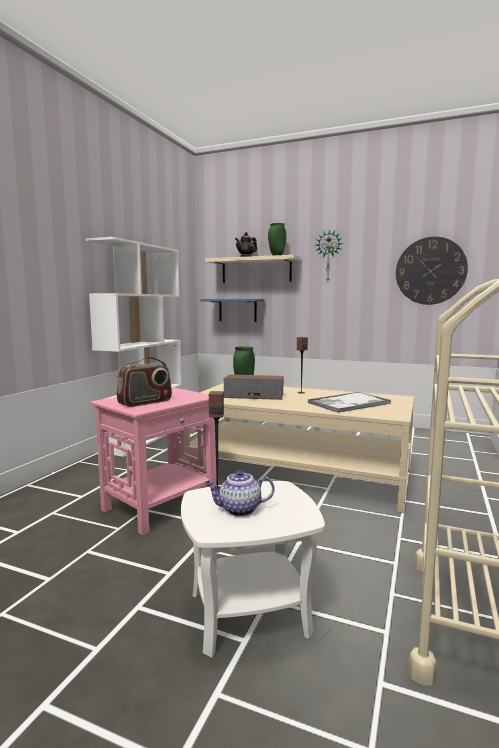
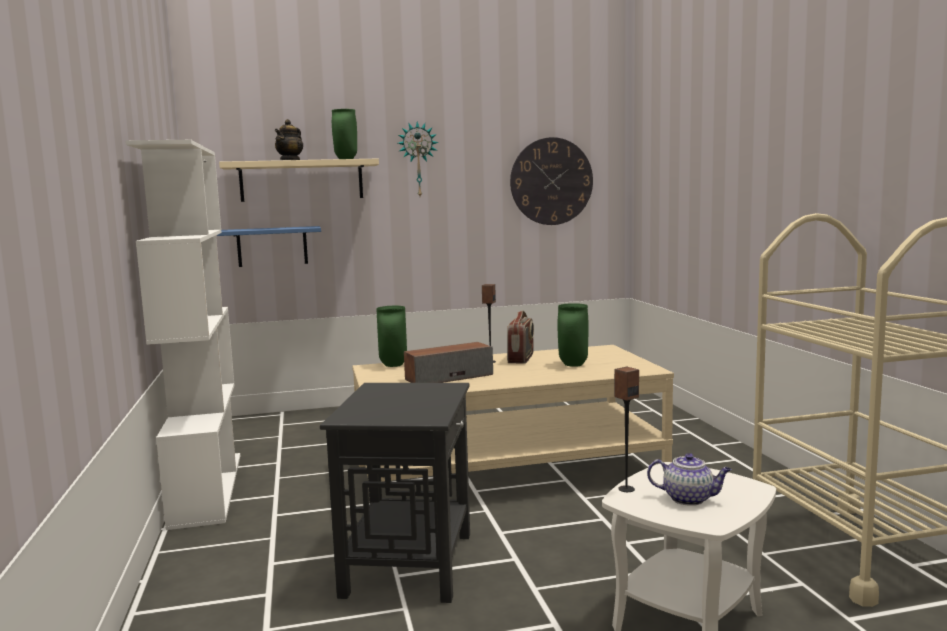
camera: 35 degrees left, 0 degrees up
(145, 402) = (407, 409): radio -> radio (521, 359)
(161, 505) = (409, 563): pink side table -> black side table
(239, 510) = (689, 499): teapot -> teapot turned 120 degrees counterclockwise
(348, 403) = (574, 365): tray -> green vase

